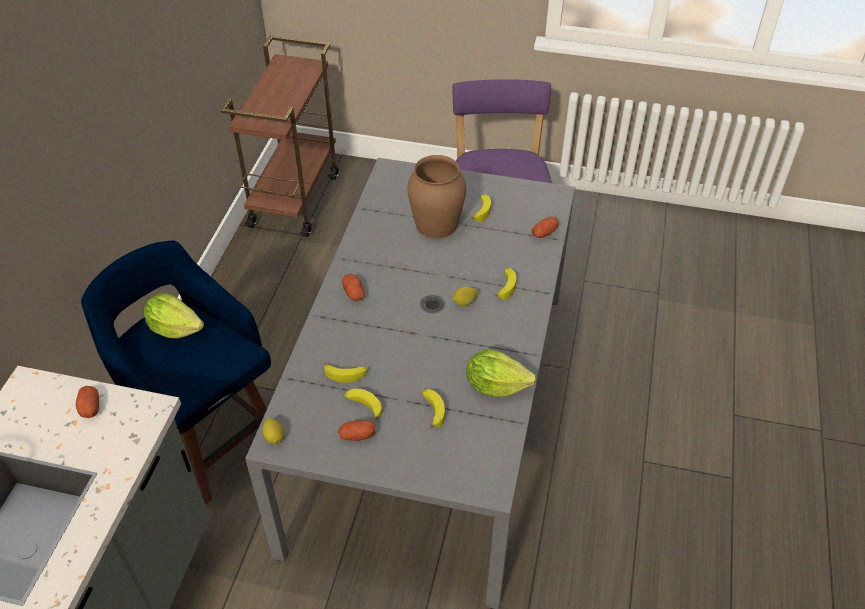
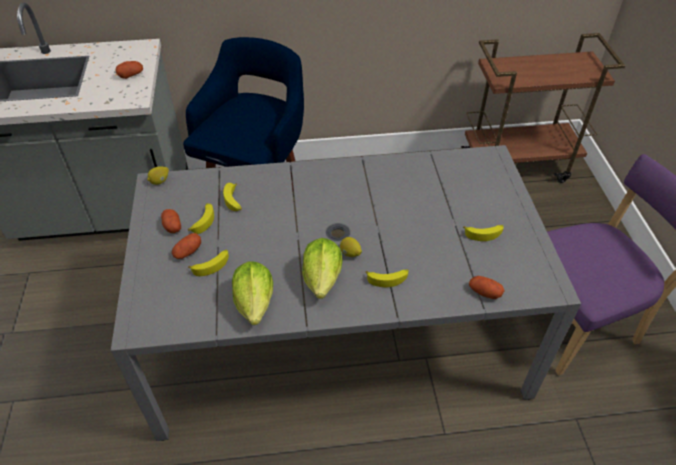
camera: 70 degrees right, 0 degrees up
(175, 328) = (260, 110): lettuce -> lettuce (322, 278)
(354, 293) = (325, 179): potato -> potato (188, 252)
(436, 224) = (442, 206): brown vase -> none

